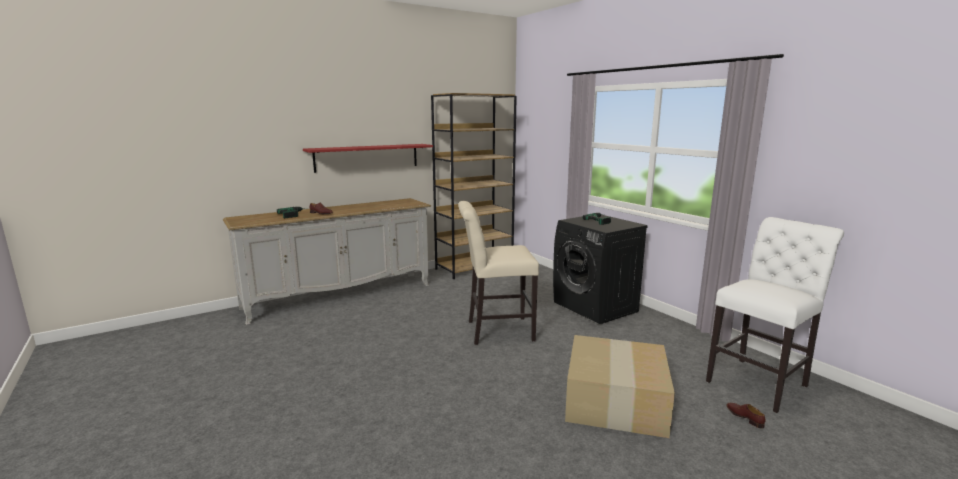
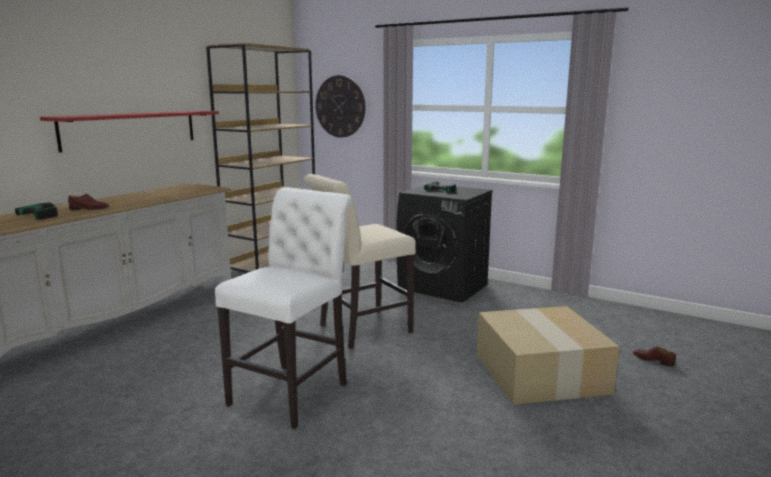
camera: 25 degrees left, 0 degrees up
(542, 141) = (340, 106): none -> wall clock
(760, 382) = (638, 328): white stool -> white stool (294, 392)

